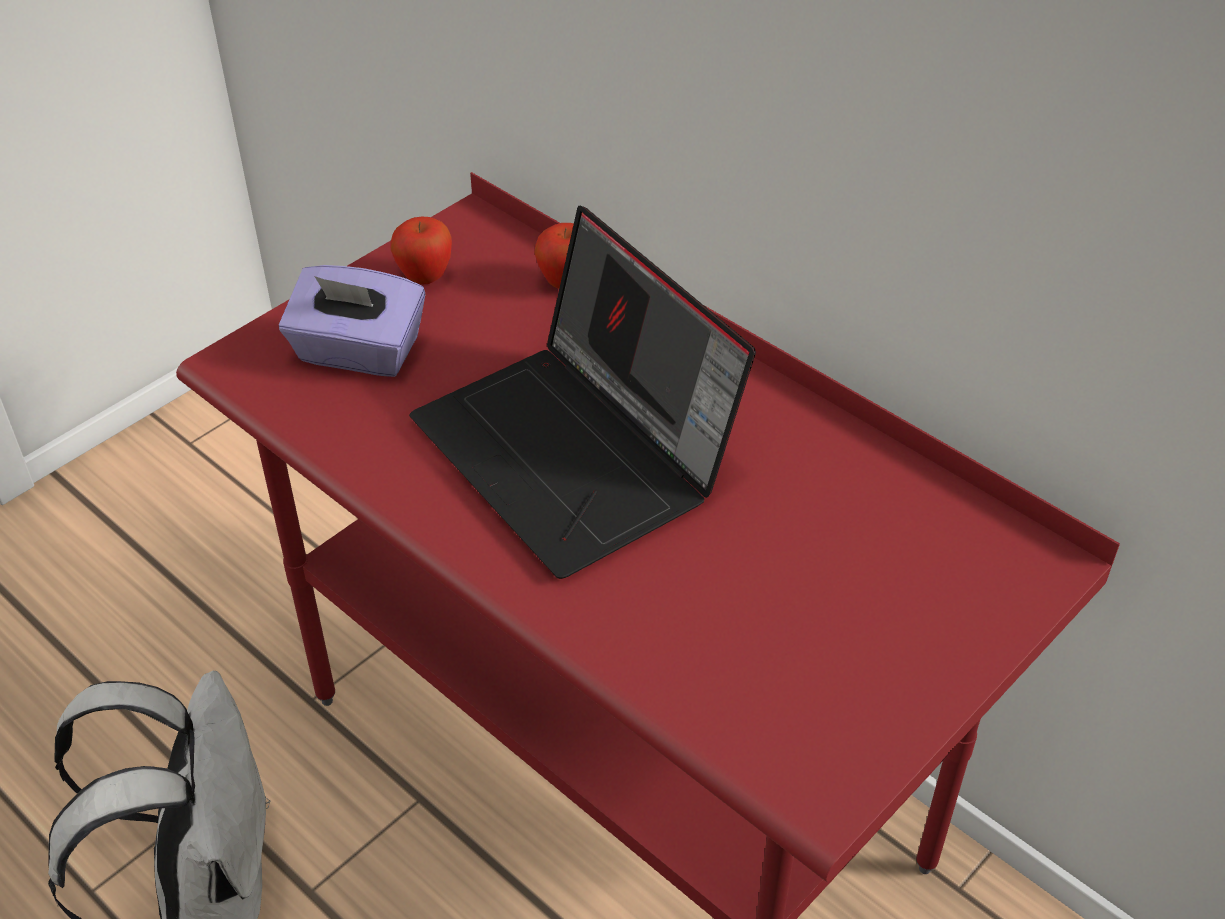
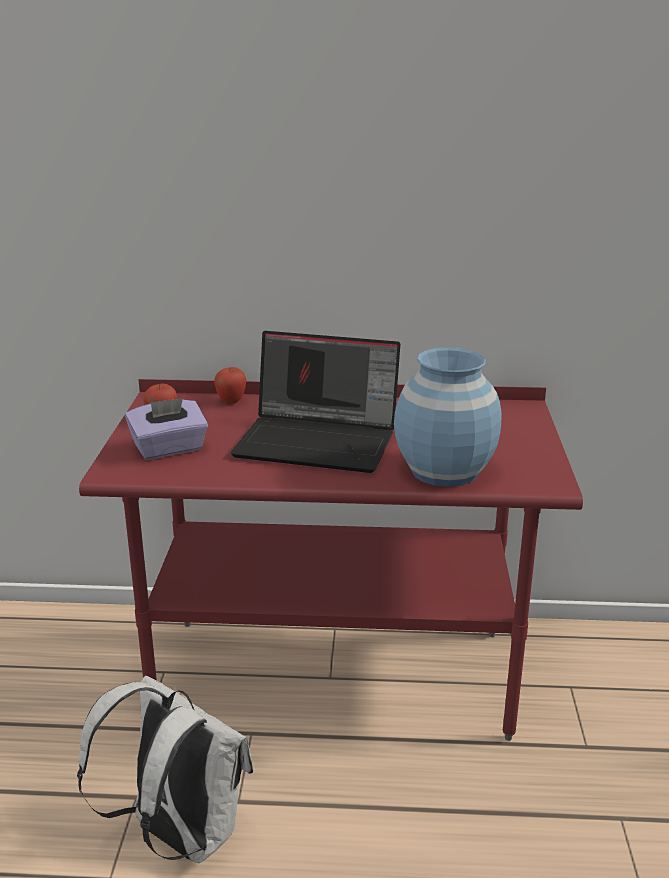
camera: 40 degrees left, 20 degrees down
(681, 645) = (445, 471): none -> blue vase

